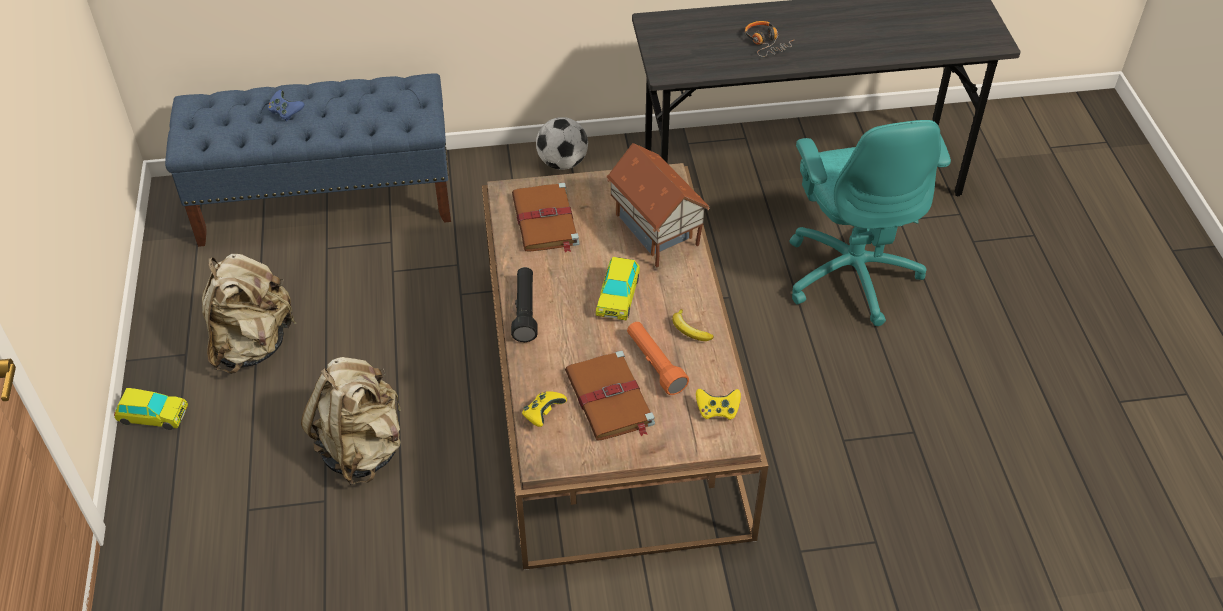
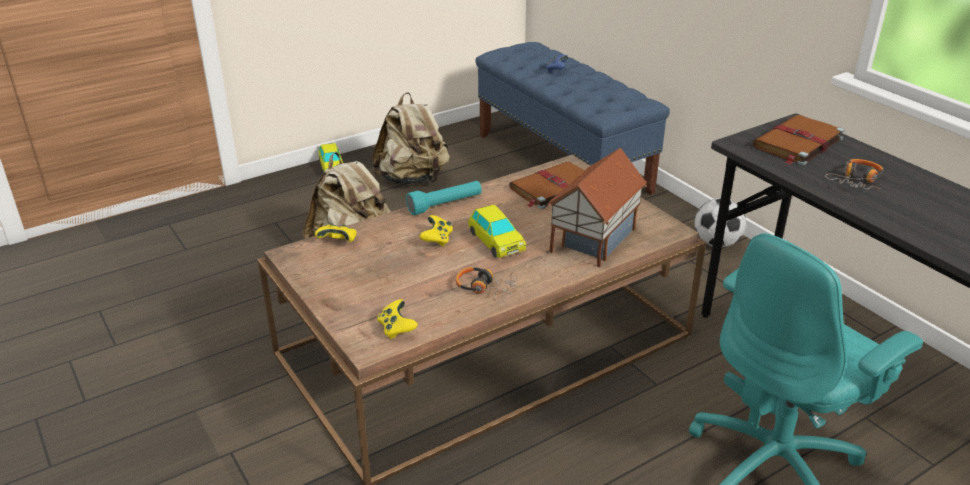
camera: 65 degrees right, 15 degrees down
(525, 311) = (445, 205): black flashlight -> turquoise flashlight
(587, 337) = (437, 239): none -> yellow game controller
(610, 400) = (374, 268): brown book -> brown book (797, 143)
(618, 297) = (496, 242): toy car -> toy car turned 105 degrees counterclockwise
(655, 364) = (431, 280): orange flashlight -> none
(689, 330) = (486, 288): banana -> headphones

